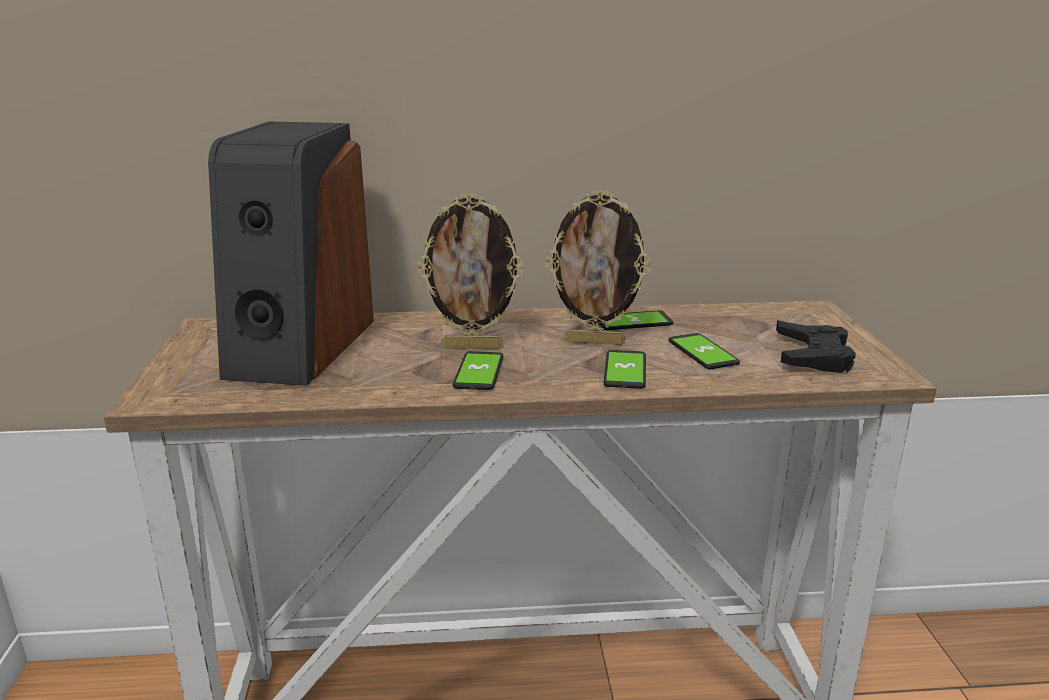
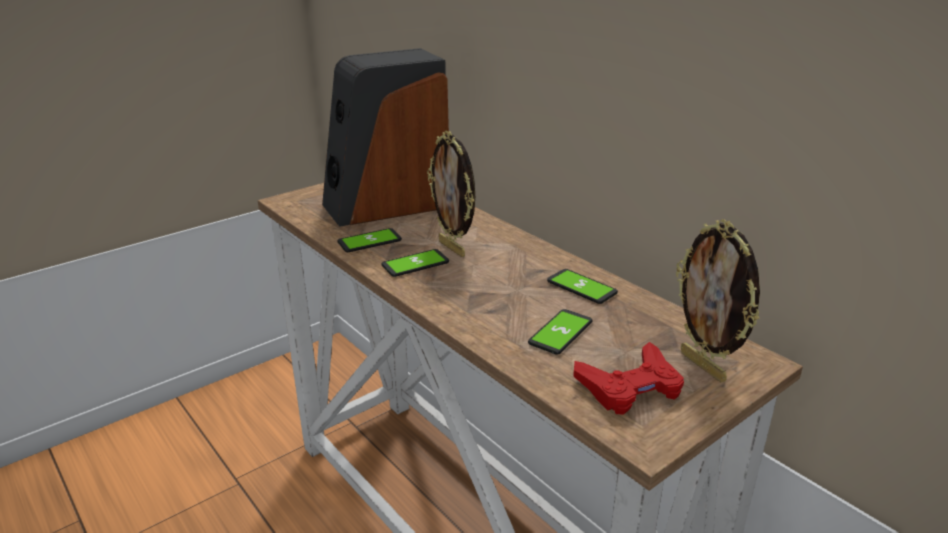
camera: 55 degrees right, 5 degrees up
(595, 341) = (520, 284): picture frame -> picture frame (704, 366)
(625, 371) = (482, 311): phone -> phone (369, 241)
(812, 355) = (630, 387): black game controller -> red game controller

